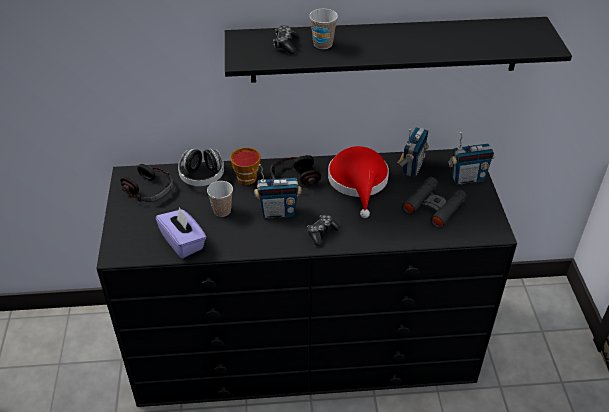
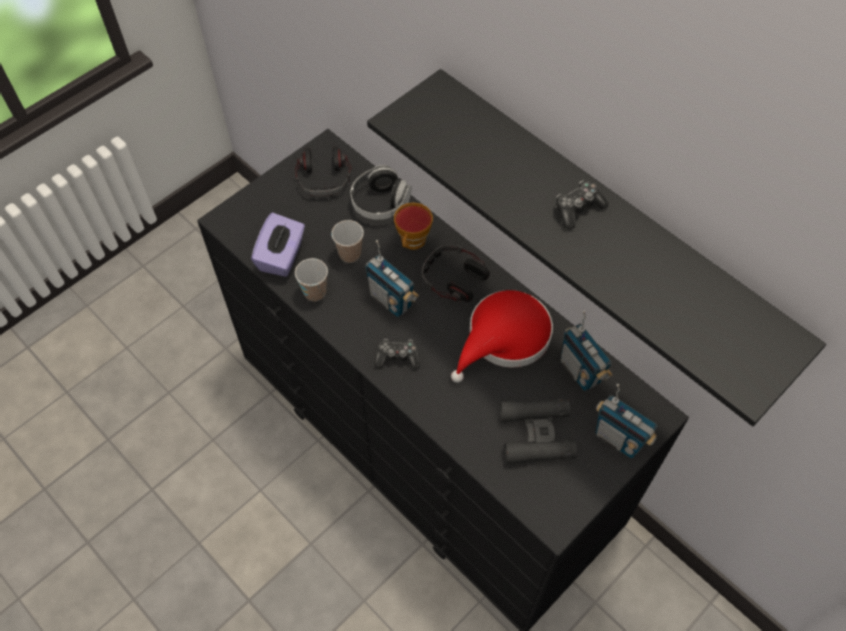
camera: 50 degrees right, 15 degrees up
(286, 45) = (466, 134): game controller -> game controller (578, 209)
(323, 44) = (501, 164): cup -> cup (315, 292)
(411, 167) = (580, 371): radio -> radio turned 75 degrees clockwise

